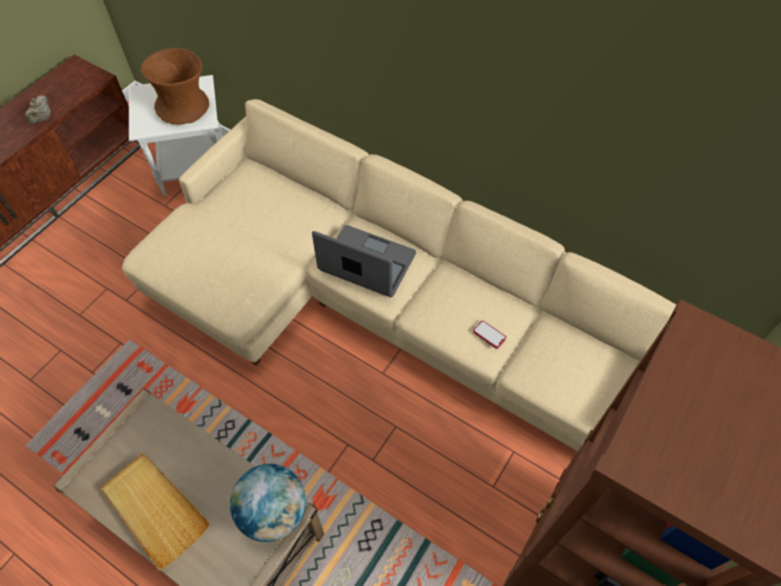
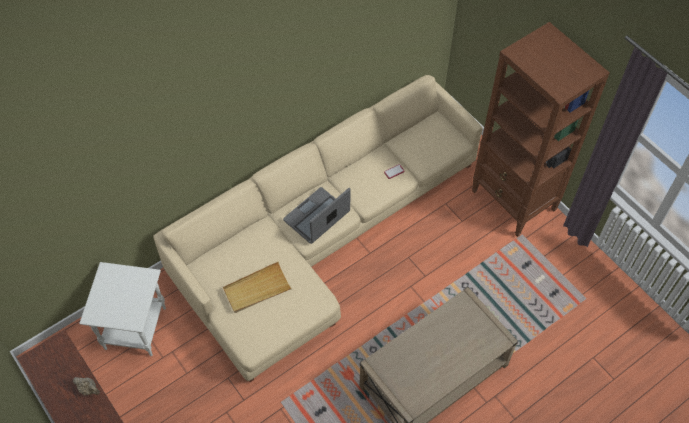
camera: 70 degrees left, 0 degrees up
(155, 509) = (442, 368): beige tray -> beige tray (257, 289)
(184, 106) = (127, 287): brown vase -> none
(273, 512) = (463, 307): globe -> none

